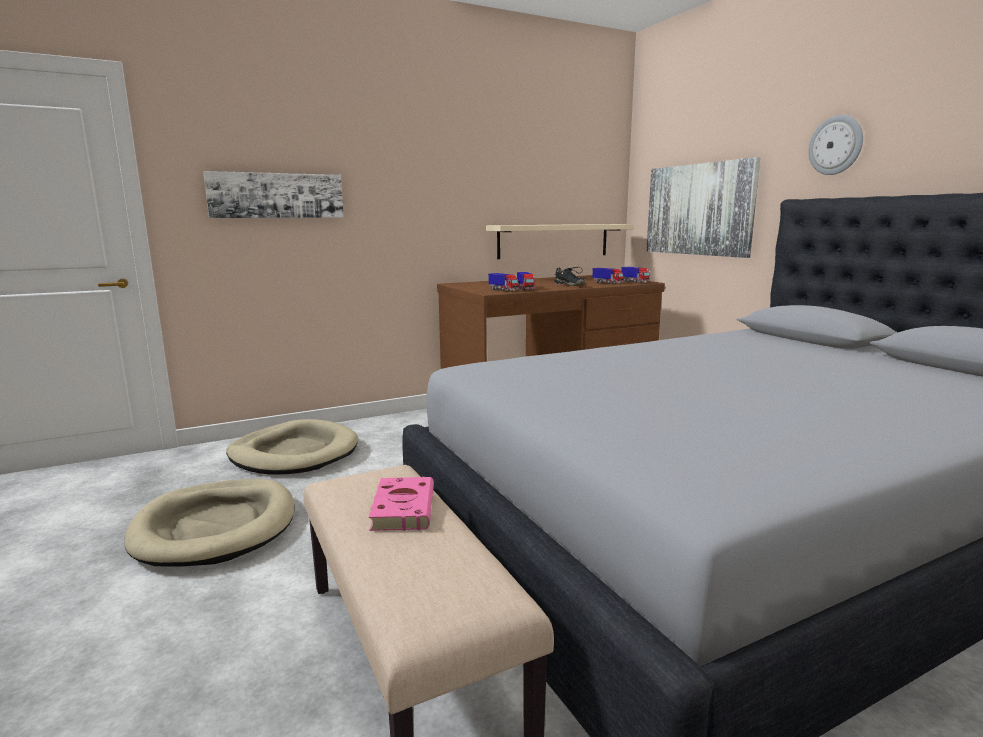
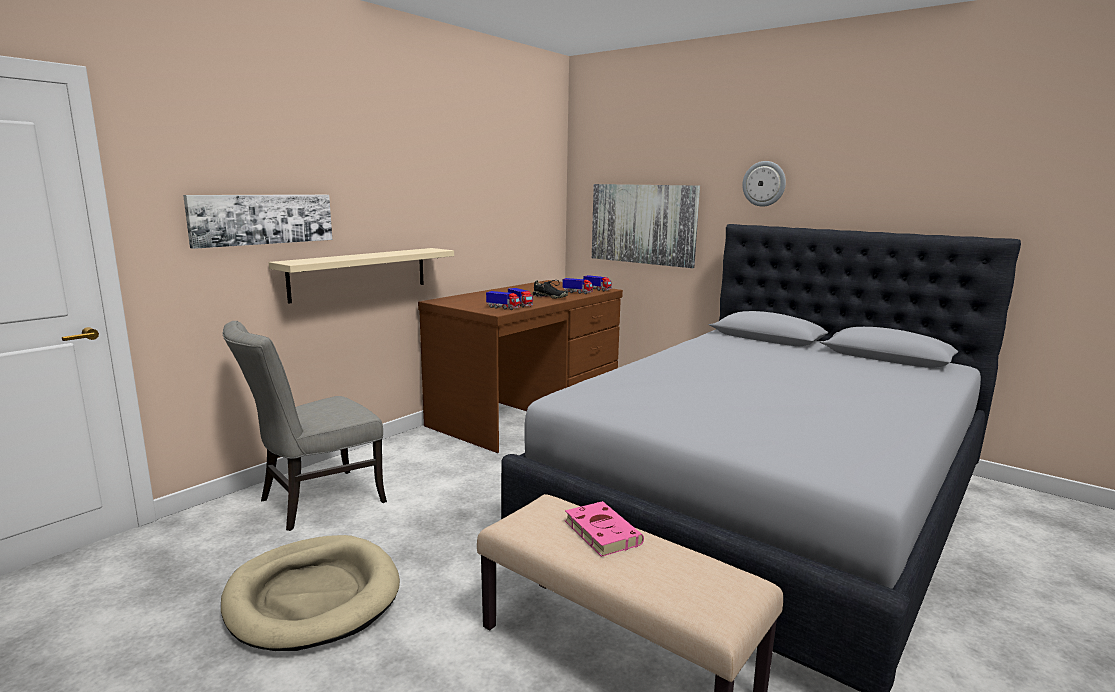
camera: 25 degrees left, 0 degrees up
(294, 453) = (314, 502): beige dog bed -> grey chair
(553, 241) = (512, 250): beige shelf -> beige shelf (360, 273)

